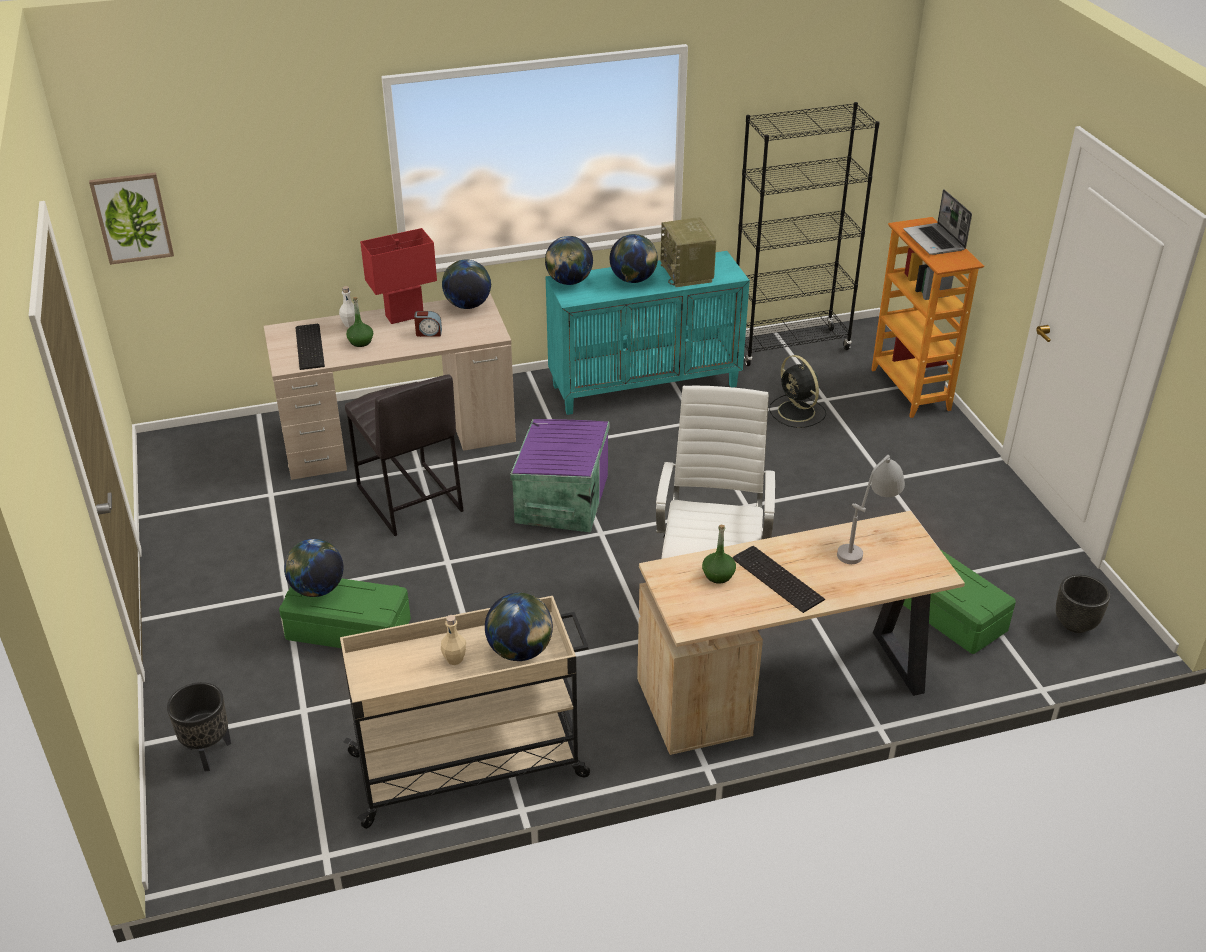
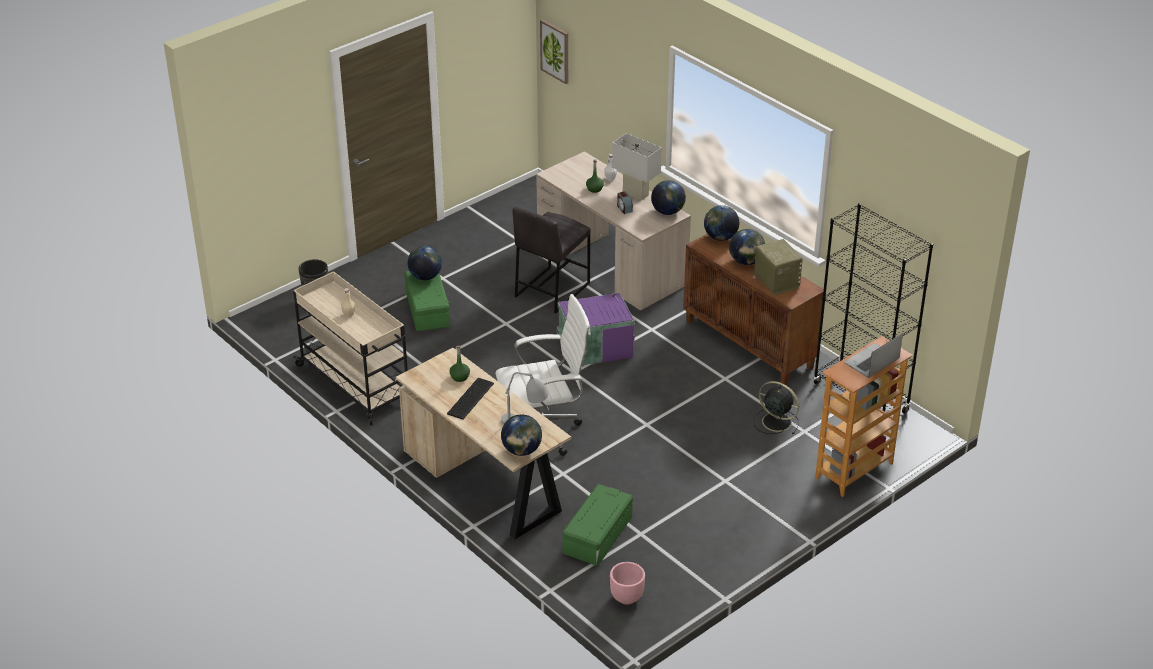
camera: 65 degrees right, 0 degrees up
(311, 346) = (576, 174): keyboard -> none
(404, 316) = (635, 194): red table lamp -> white table lamp
(520, 651) = (366, 332): globe -> globe (521, 451)
(645, 385) = (750, 344): turquoise cabinet -> brown cabinet
(687, 273) = (775, 281): radio -> radio turned 105 degrees clockwise
(797, 412) = (775, 421): black fan -> black fan turned 90 degrees clockwise
(1075, 623) = (627, 598): black planter -> pink planter

